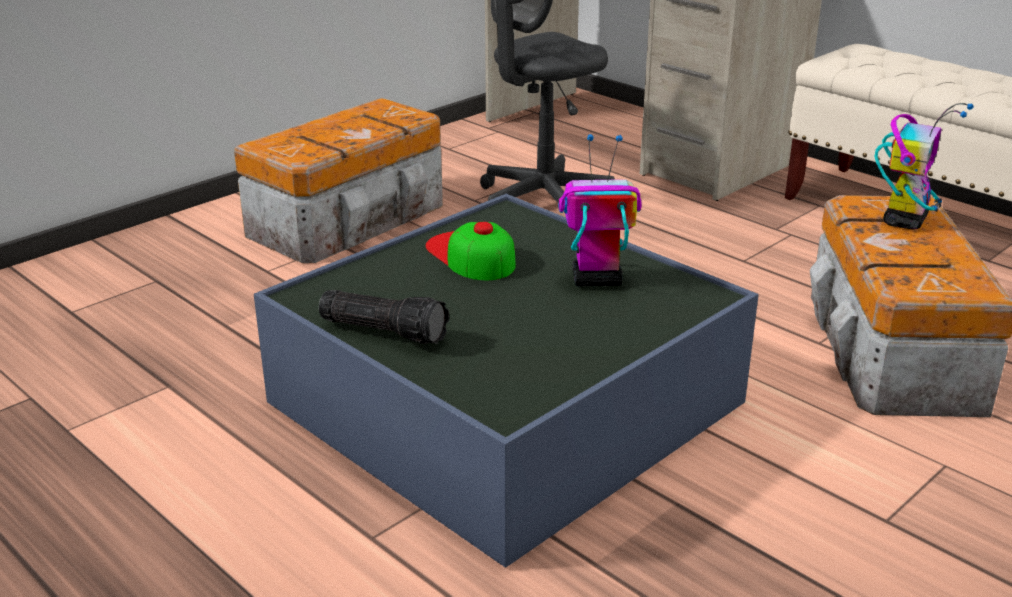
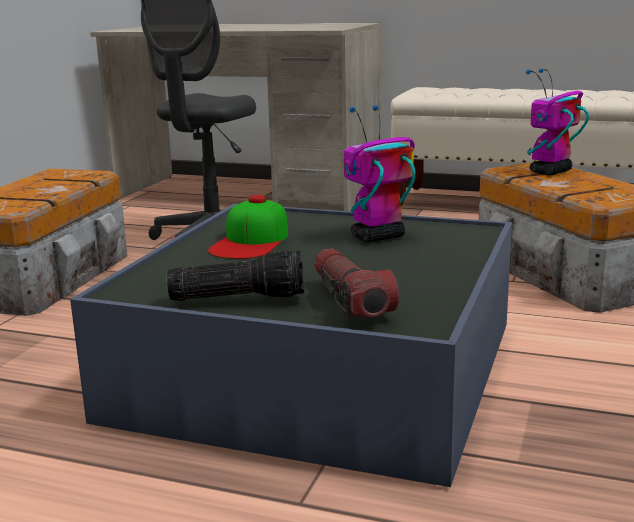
camera: 25 degrees left, 10 degrees down
(470, 255) = (251, 241): cap -> cap turned 105 degrees counterclockwise
(474, 362) = (350, 300): none -> flashlight
(904, 220) = (550, 172): toy robot -> toy robot turned 135 degrees counterclockwise

